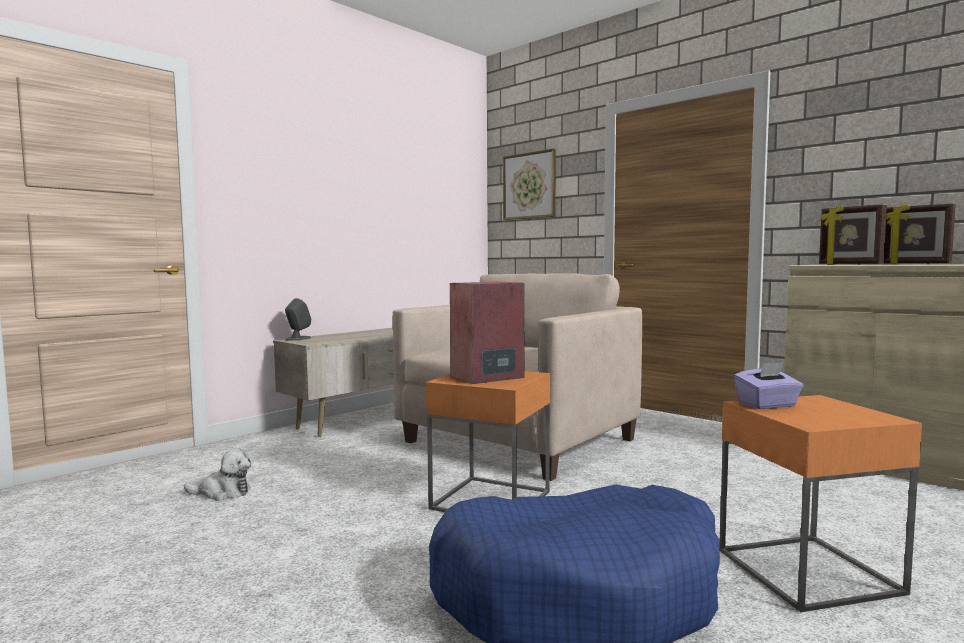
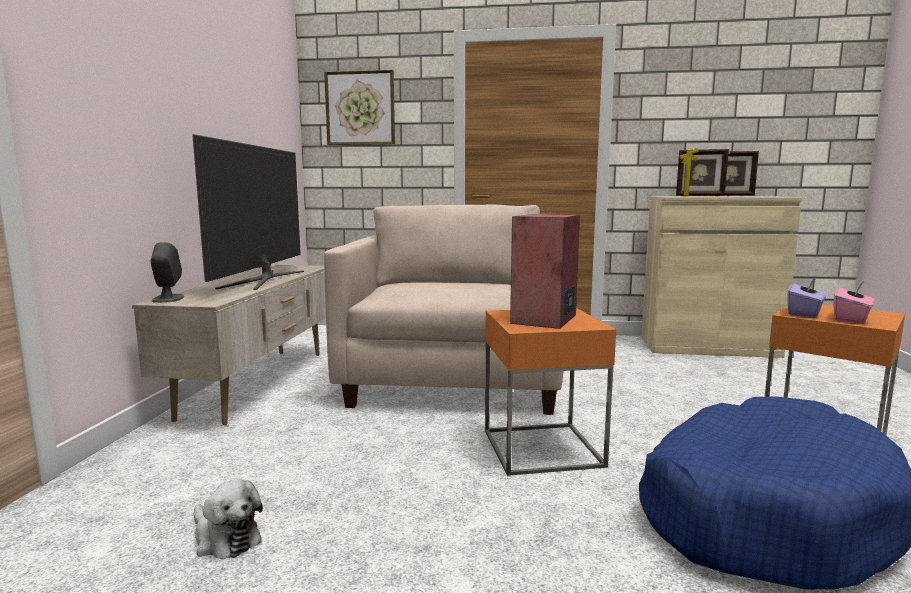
camera: 35 degrees left, 5 degrees up
(223, 493) = (225, 538): plush toy -> plush toy turned 75 degrees clockwise
(389, 332) = (263, 279): none -> television
(803, 416) = (851, 319): none -> pink tissue box

